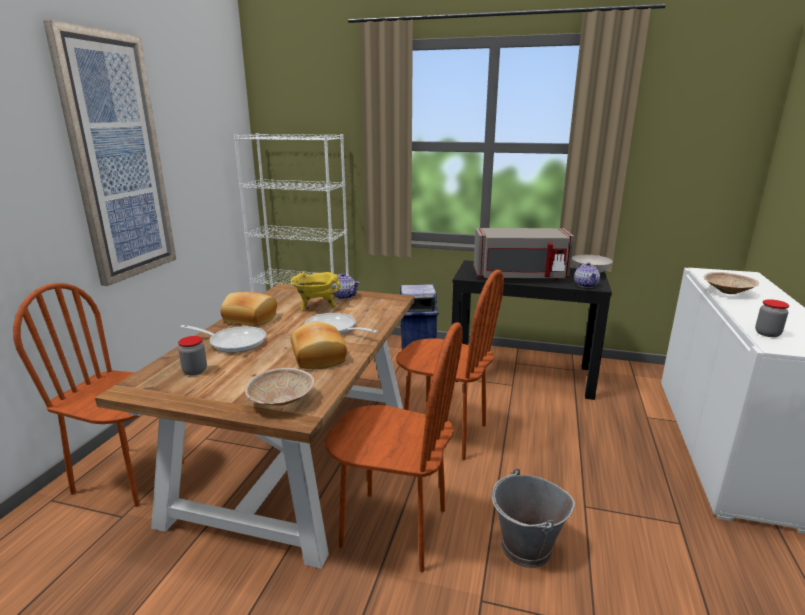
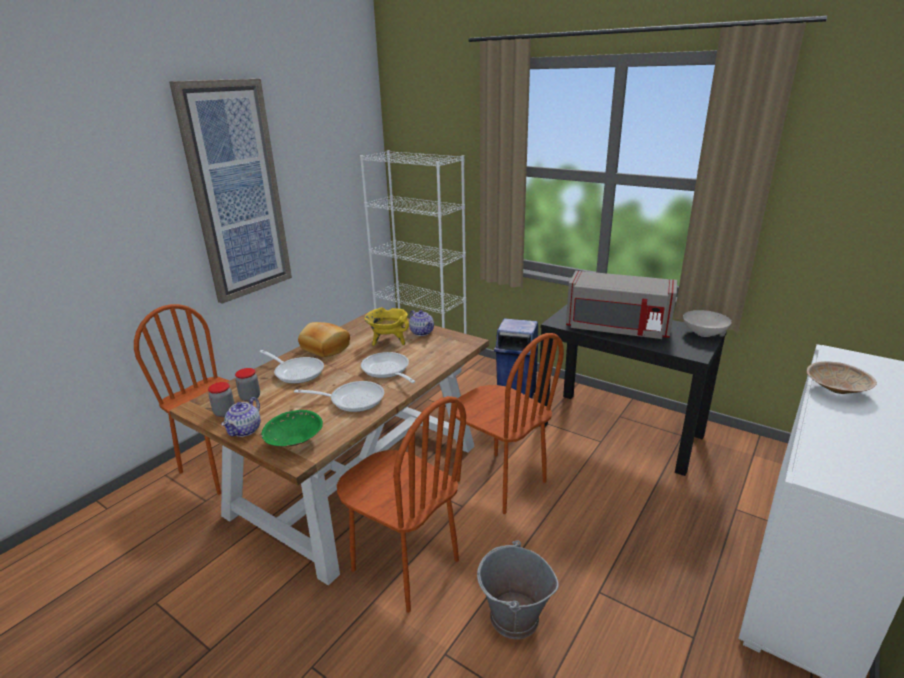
camera: 20 degrees right, 5 degrees up
(280, 402) = (294, 441): beige bowl -> green bowl
(317, 357) = (352, 399): bread -> frying pan
(586, 285) = (684, 350): teapot -> teapot (245, 430)
(767, 333) = (825, 458): jar -> jar (224, 413)

